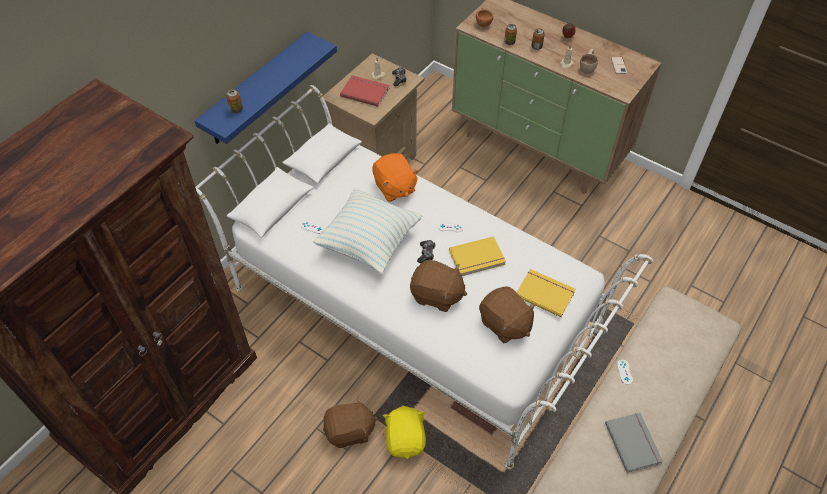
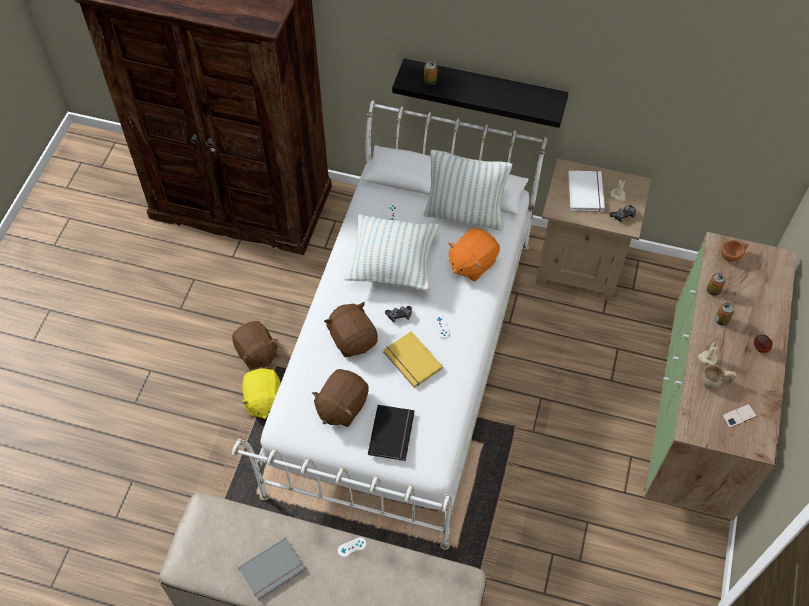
camera: 70 degrees right, 5 degrees up
(257, 90) = (483, 90): blue shelf -> black shelf
(340, 177) = (464, 214): none -> pillow
(365, 91) = (587, 192): red book -> white book
(406, 439) = (263, 400): yellow plush toy -> yellow plush toy turned 105 degrees clockwise
(436, 295) = (353, 339): brown plush toy -> brown plush toy turned 150 degrees clockwise
(545, 293) = (393, 433): yellow book -> black book

